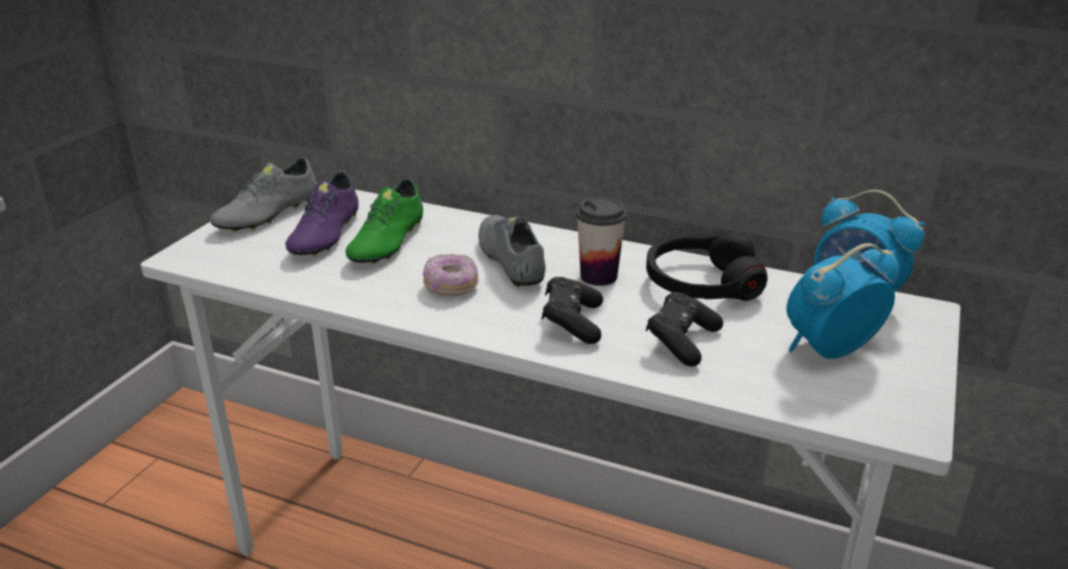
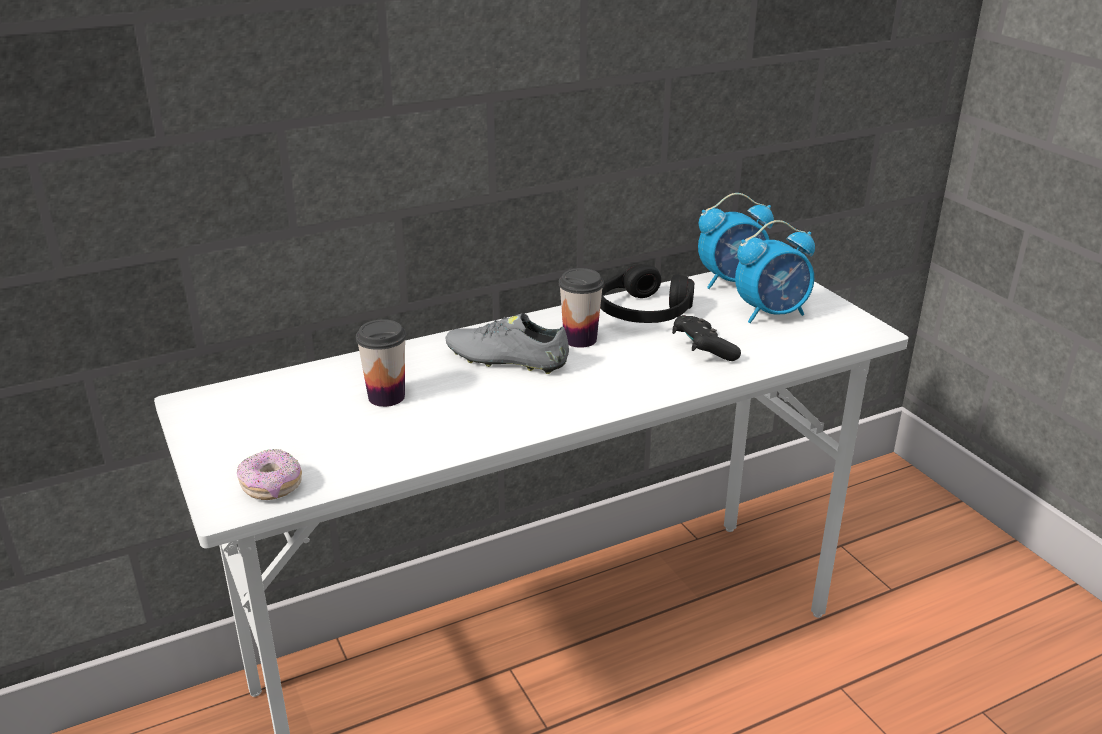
camera: 50 degrees left, 0 degrees up
(267, 215) = (224, 433): grey shoe -> none
(325, 235) = (320, 419): purple shoe -> none
(387, 242) = (386, 397): green shoe -> cup
(451, 286) = (505, 398): donut -> donut (272, 487)
(572, 323) = (627, 375): black game controller -> none
(829, 350) = (772, 314): alarm clock -> alarm clock turned 120 degrees counterclockwise

